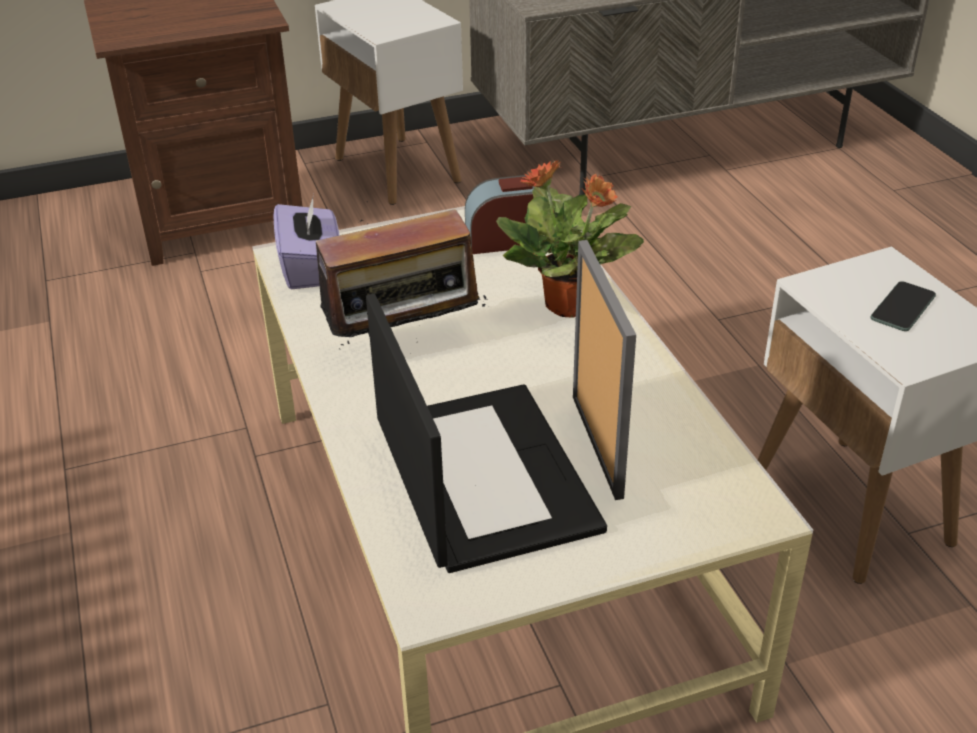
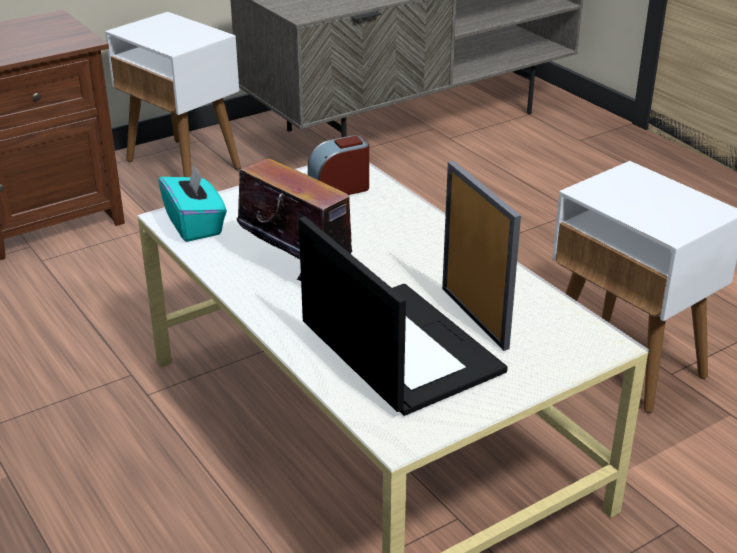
camera: 15 degrees left, 5 degrees down
(311, 268) = (195, 225): purple tissue box -> turquoise tissue box
(405, 343) = (296, 268): radio -> radio turned 105 degrees counterclockwise
(569, 306) = (411, 228): potted plant -> none
(903, 307) = (654, 199): phone -> none

